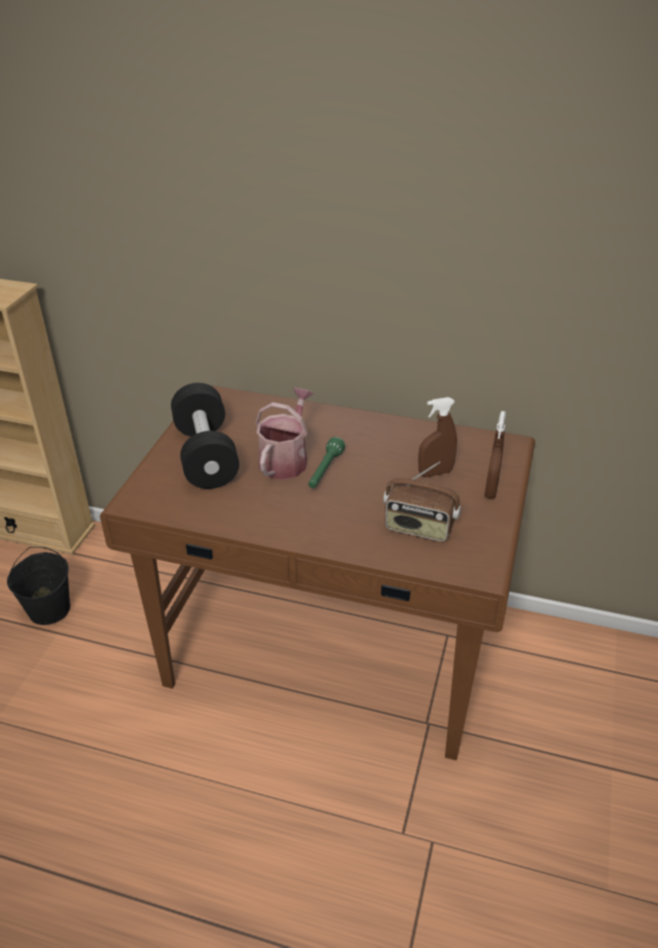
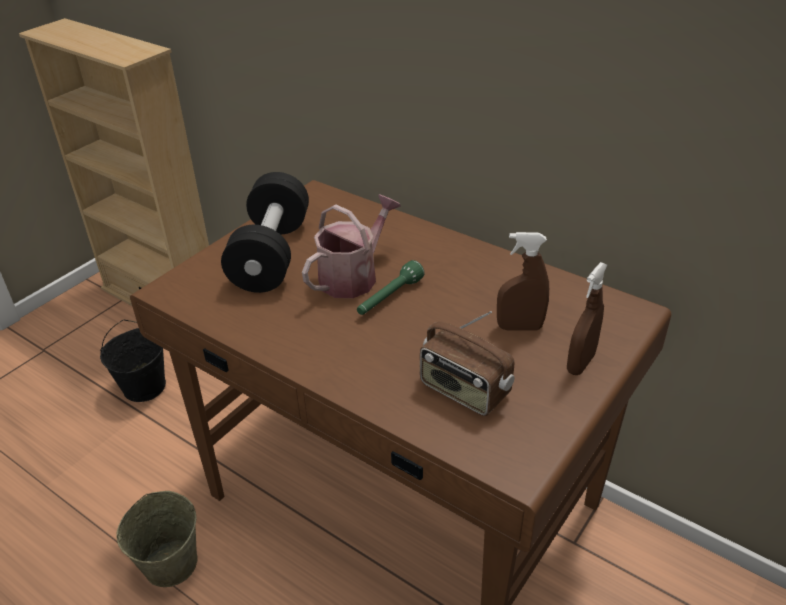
camera: 20 degrees right, 0 degrees up
(153, 750) = (171, 562): none -> beige bucket

